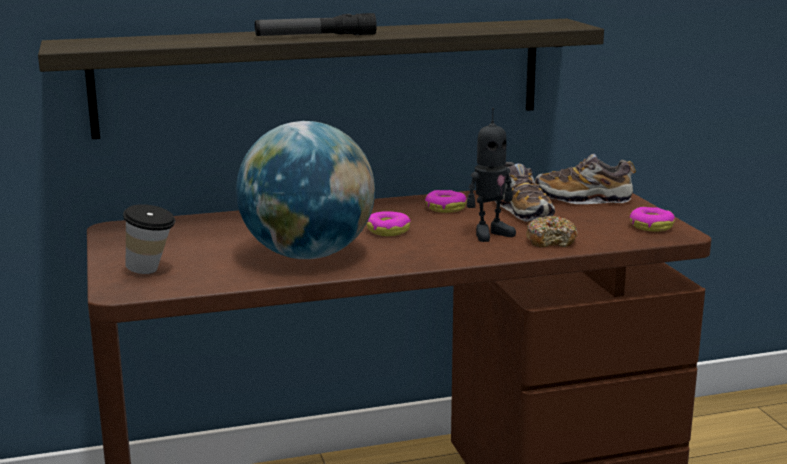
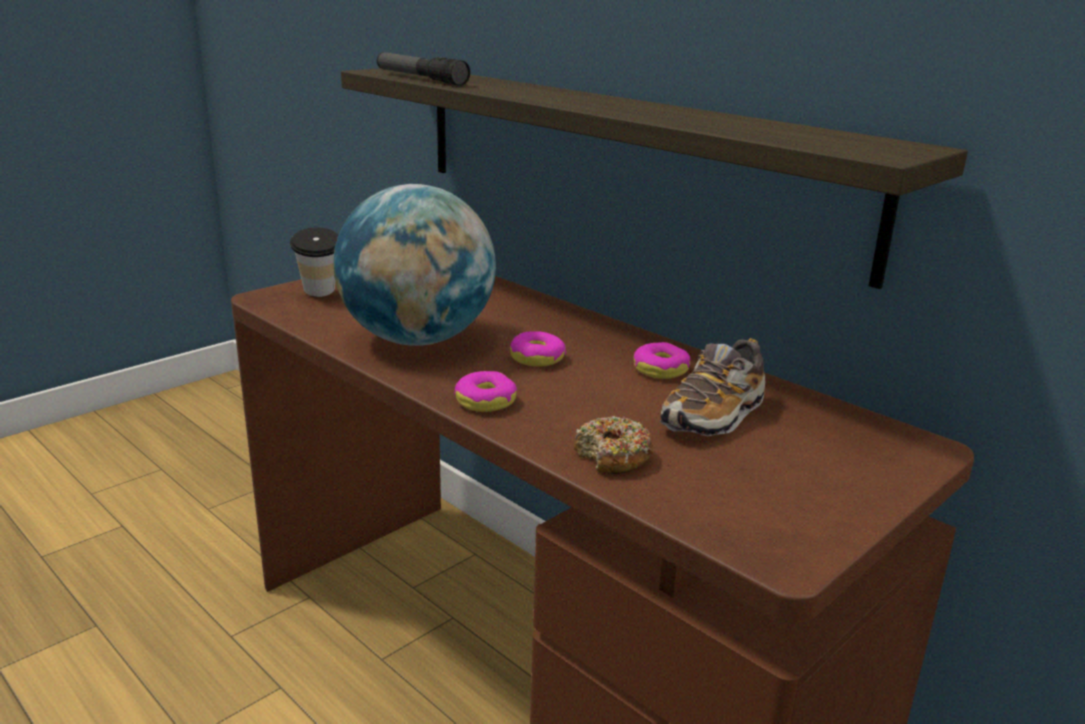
camera: 60 degrees right, 5 degrees up
(315, 36) = (555, 99): flashlight -> flashlight (420, 78)
(490, 234) = (593, 413): toy robot -> none
(583, 199) = (838, 448): shoe -> none
(651, 226) = (784, 525): donut -> donut (485, 401)

